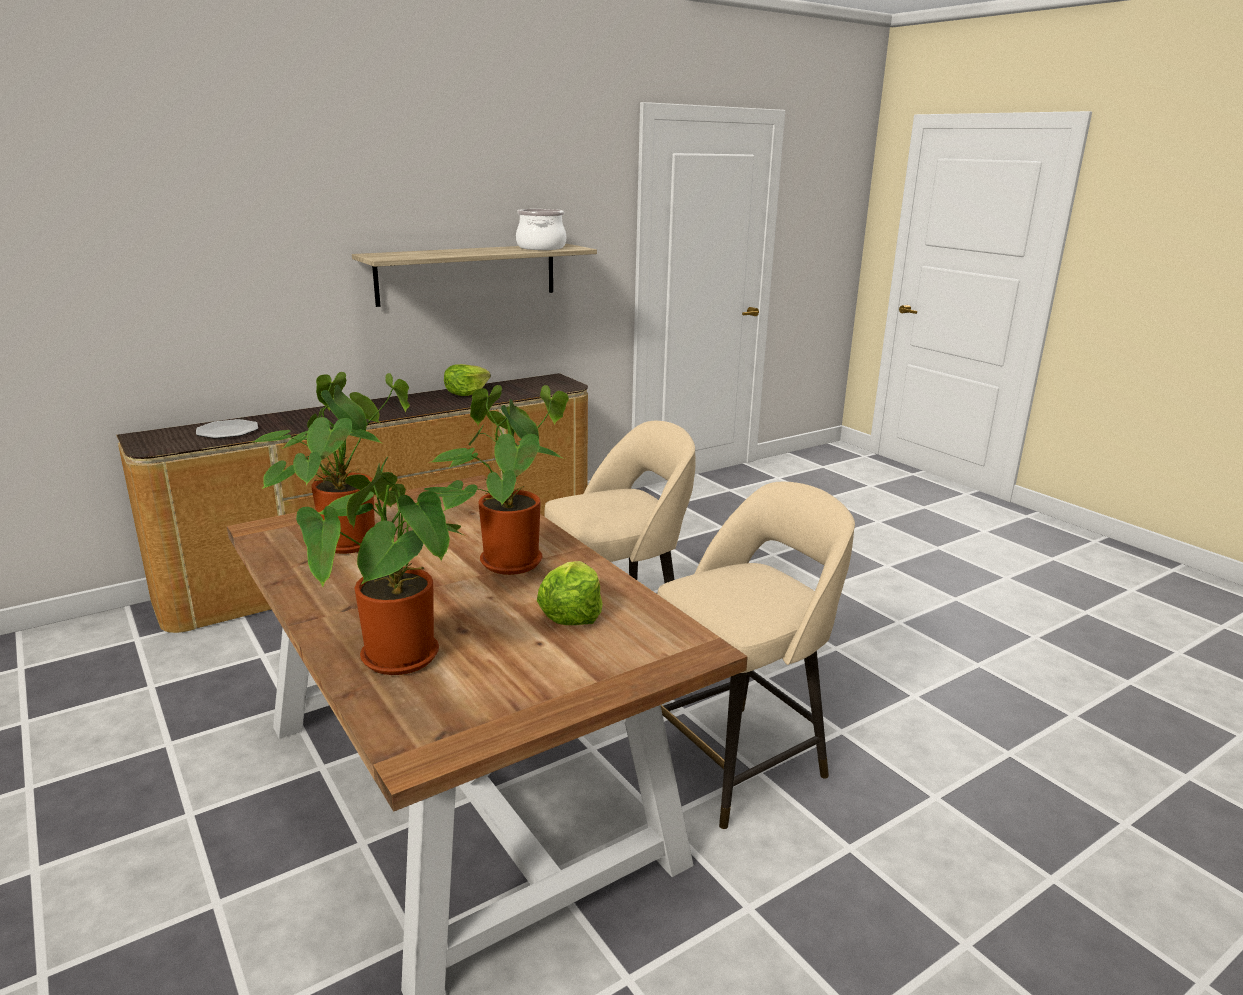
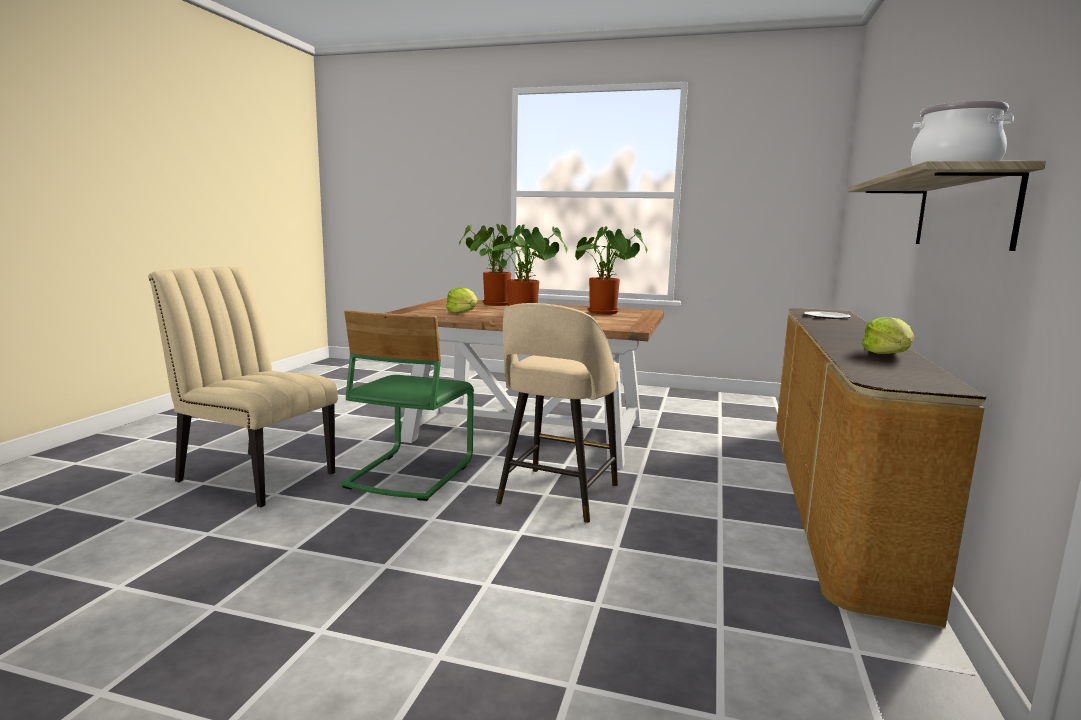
camera: 140 degrees right, 10 degrees down
(737, 761) = (409, 473): beige stool -> green chair
(963, 854) = (257, 477): none -> beige chair

